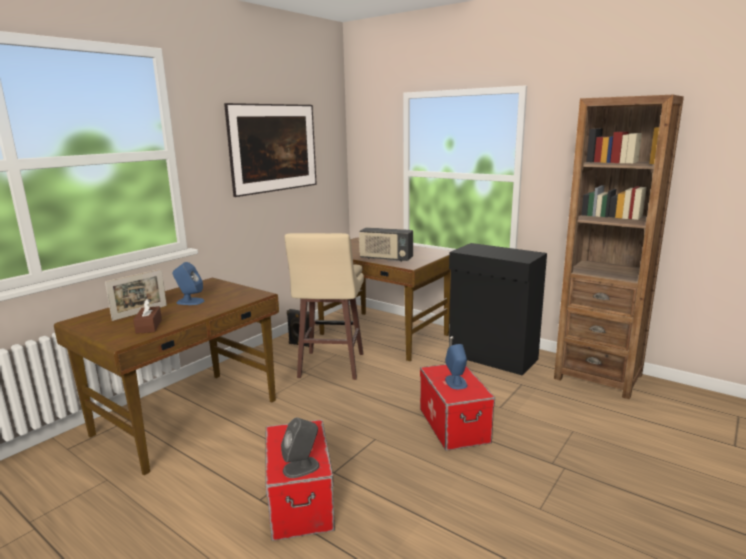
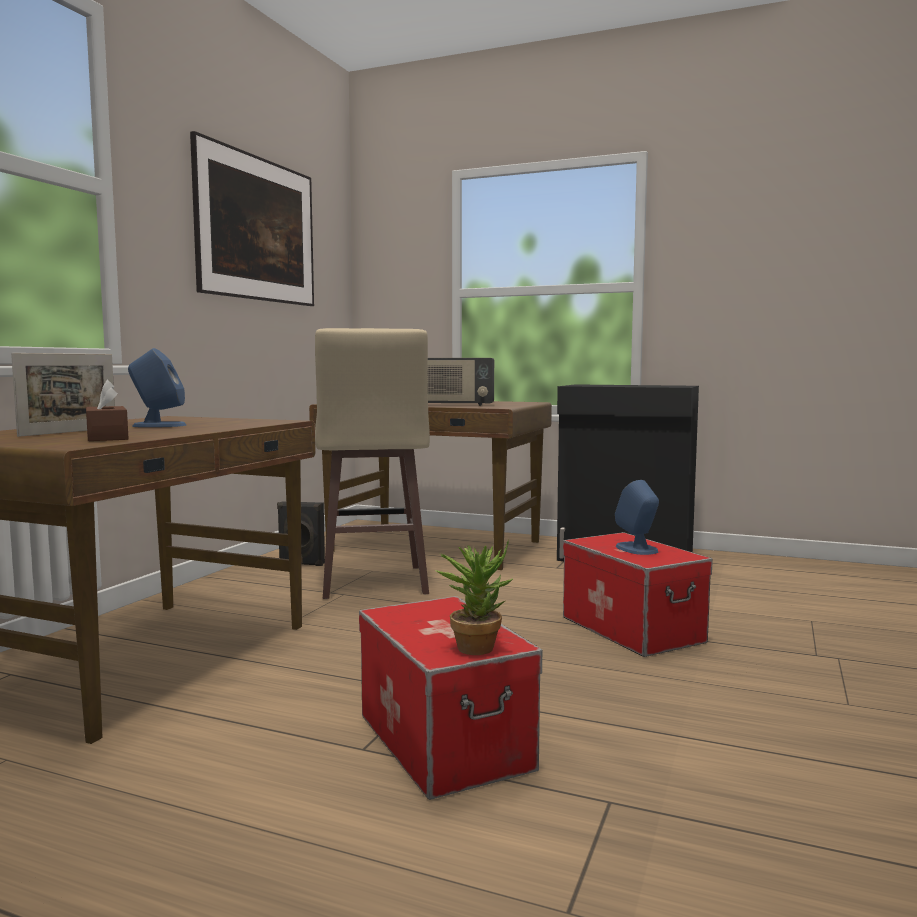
camera: 15 degrees left, 10 degrees down
(301, 467) = (475, 645): grey speaker -> potted plant
(598, 376) = (791, 567): brown bookcase -> none

